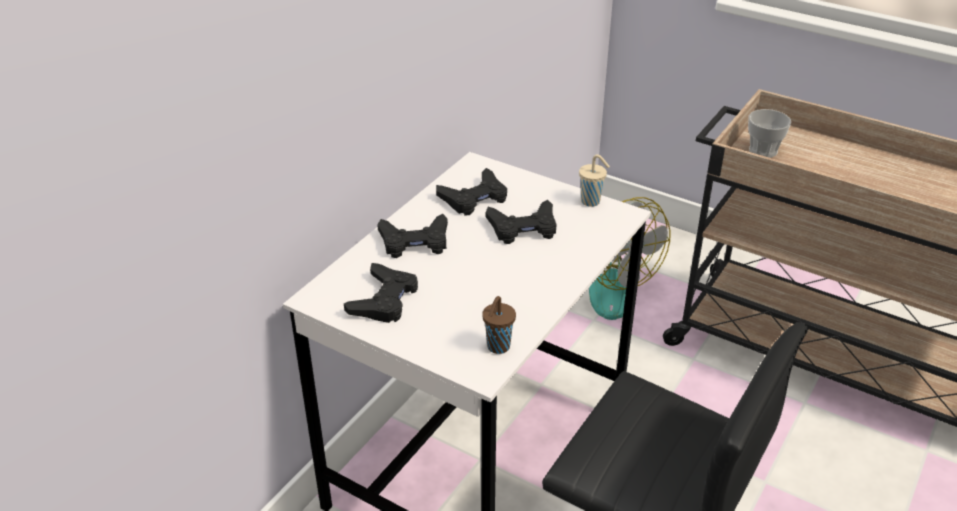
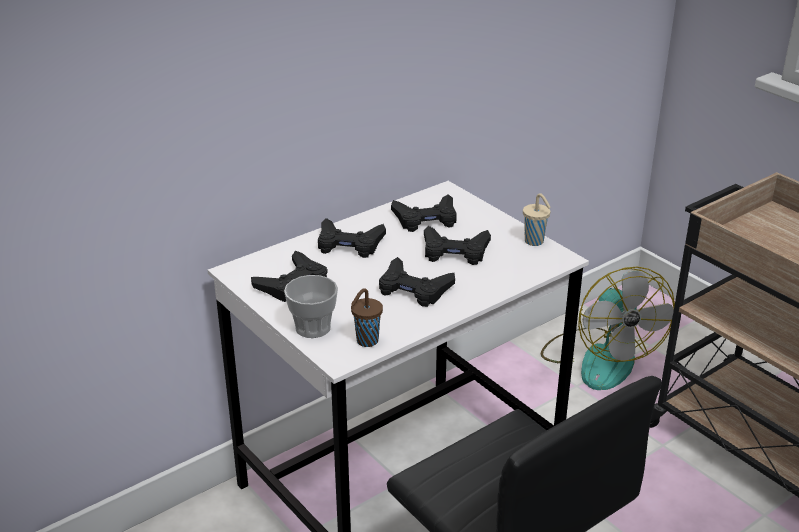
camera: 20 degrees right, 5 degrees down
(508, 278) = (414, 289): none -> black game controller
(763, 151) = (757, 233): cup -> cup (313, 328)

